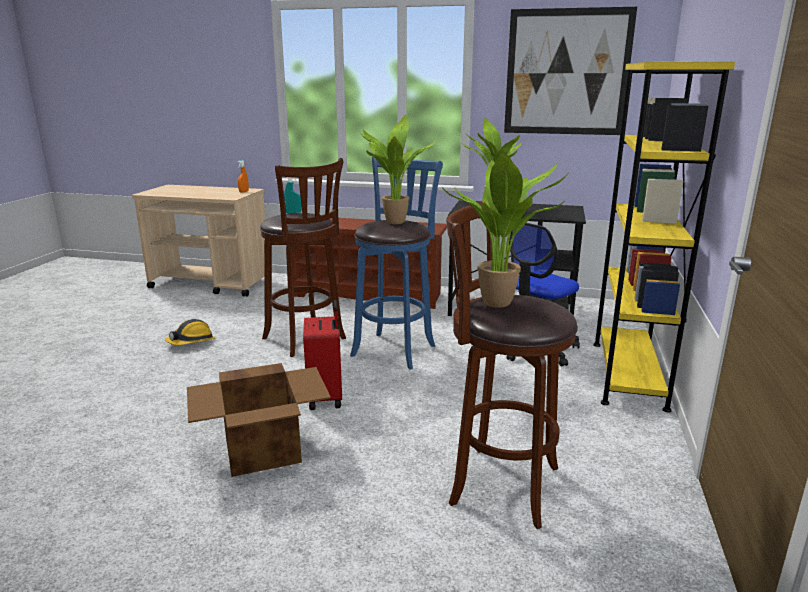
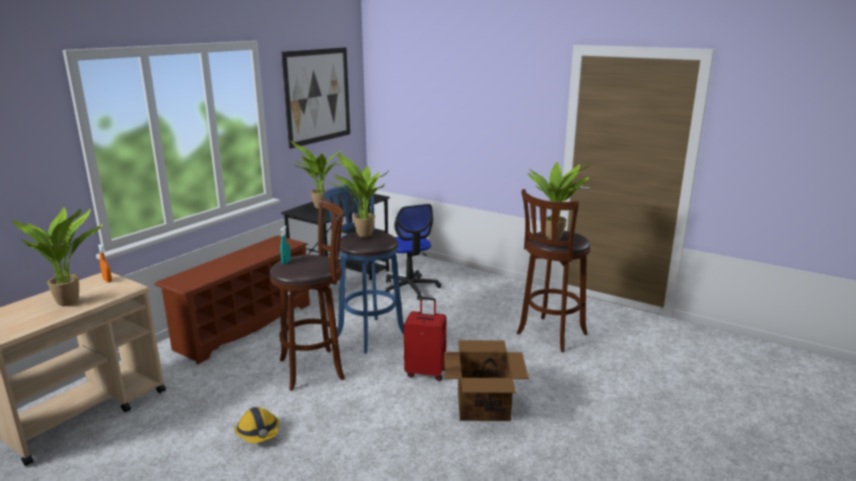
camera: 70 degrees left, 0 degrees up
(203, 193) = (71, 301): none -> potted plant
(628, 374) = (461, 274): yellow bookcase -> none

